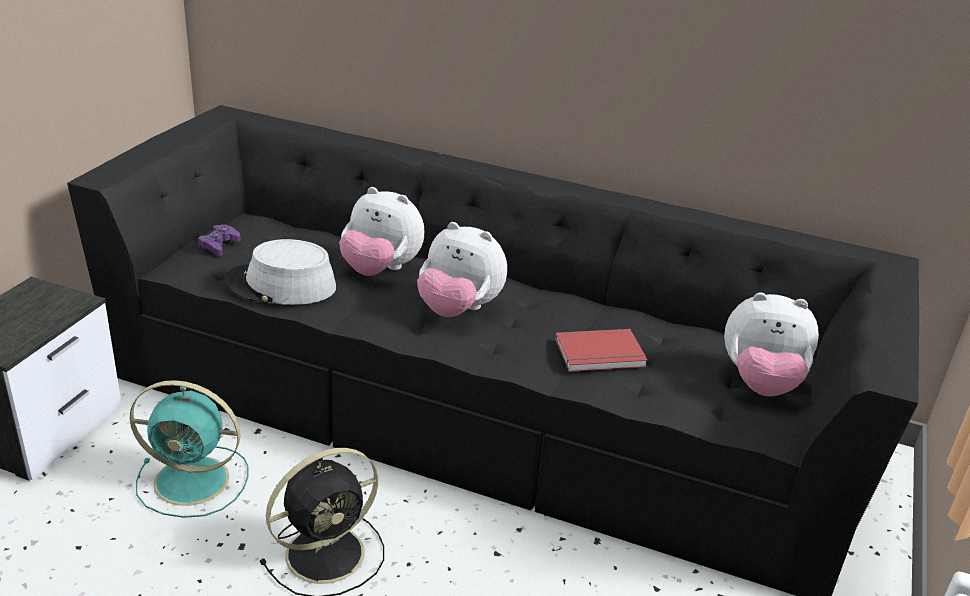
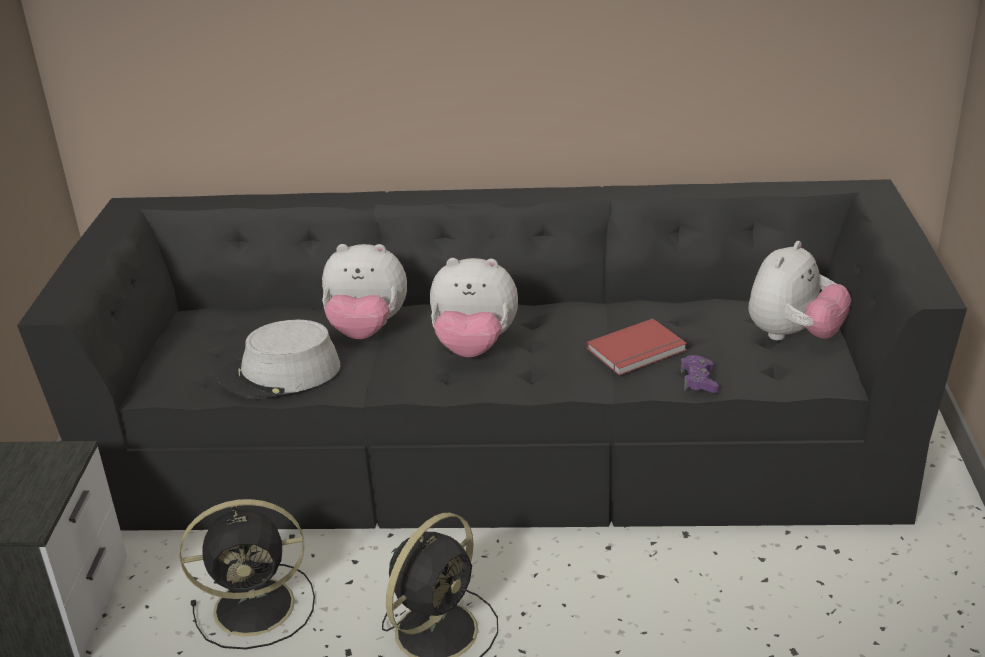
camera: 15 degrees left, 0 degrees up
(195, 481) = (258, 606): turquoise fan -> black fan
(219, 245) = (183, 350): purple game controller -> purple game controller (699, 381)
(760, 383) = (793, 335): plush toy -> plush toy turned 45 degrees counterclockwise

